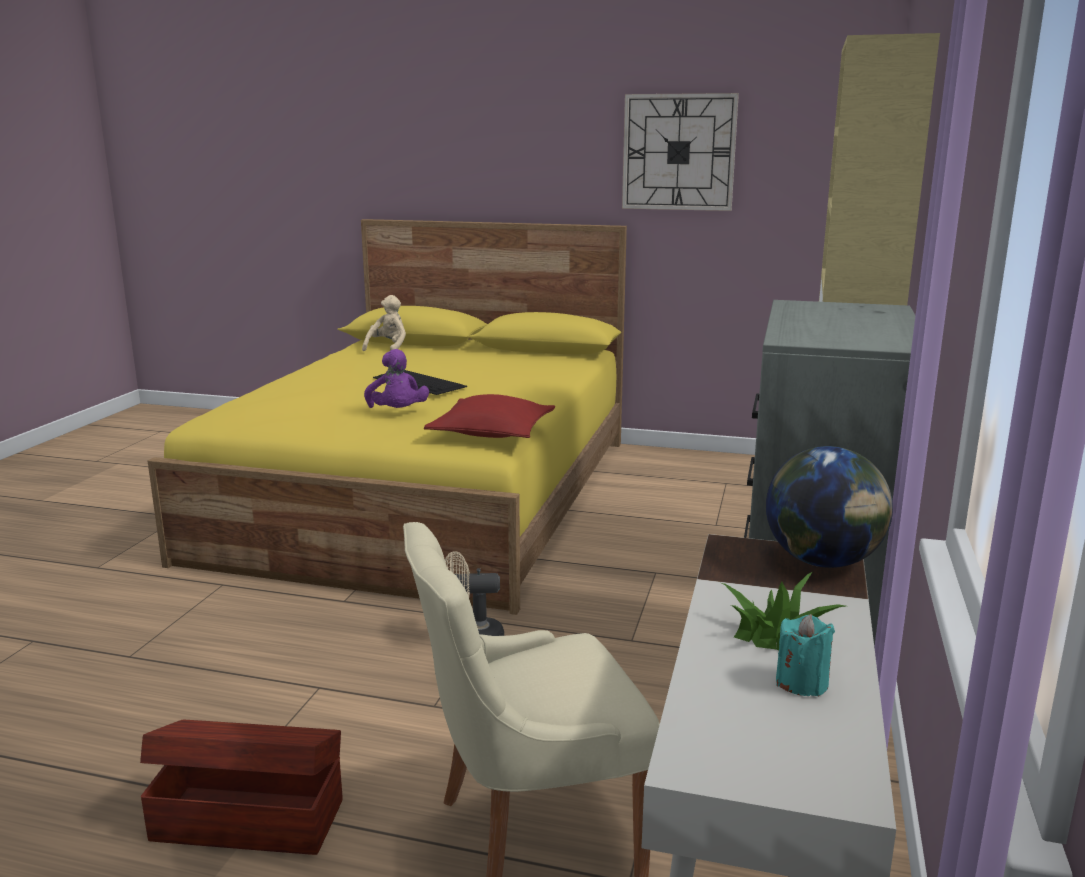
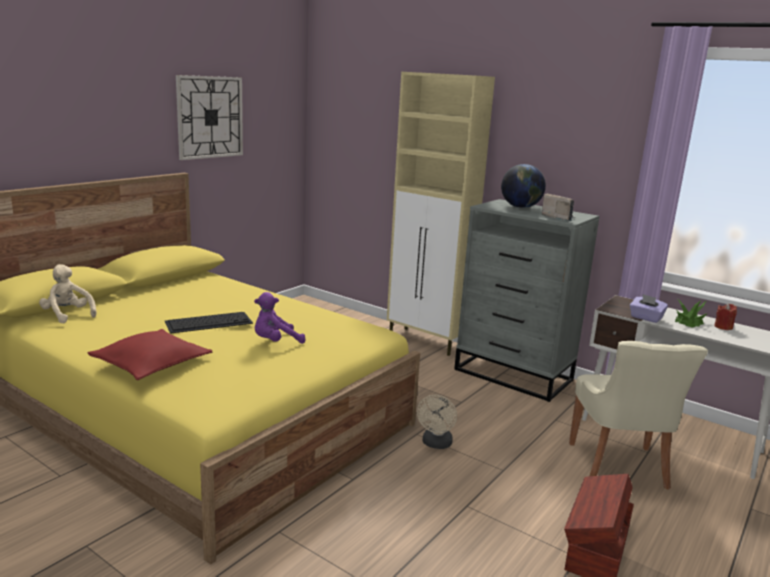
camera: 70 degrees left, 0 degrees up
(397, 413) = (275, 342): purple plush toy -> purple plush toy turned 150 degrees clockwise
(492, 432) = (354, 326): red pillow -> red pillow (151, 364)
(725, 583) = (646, 318): none -> purple tissue box
(801, 683) = (723, 327): turquoise candle -> red candle
(807, 334) = (558, 218): none -> radio
(823, 561) = (626, 302): globe -> globe (521, 207)

